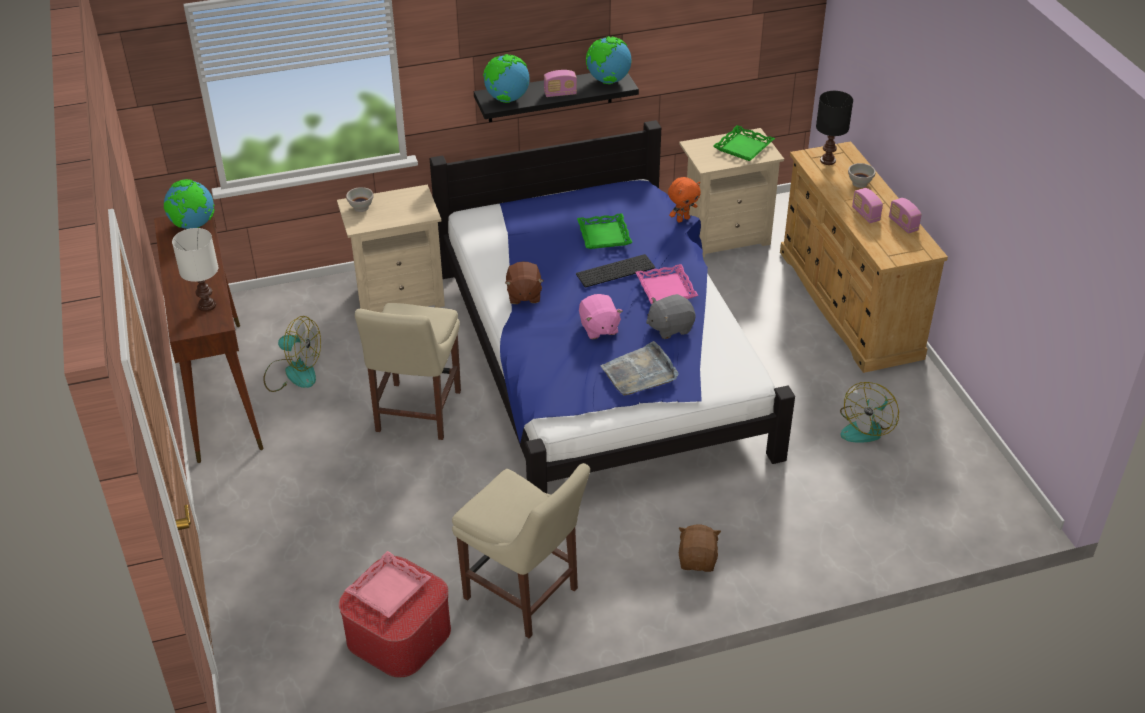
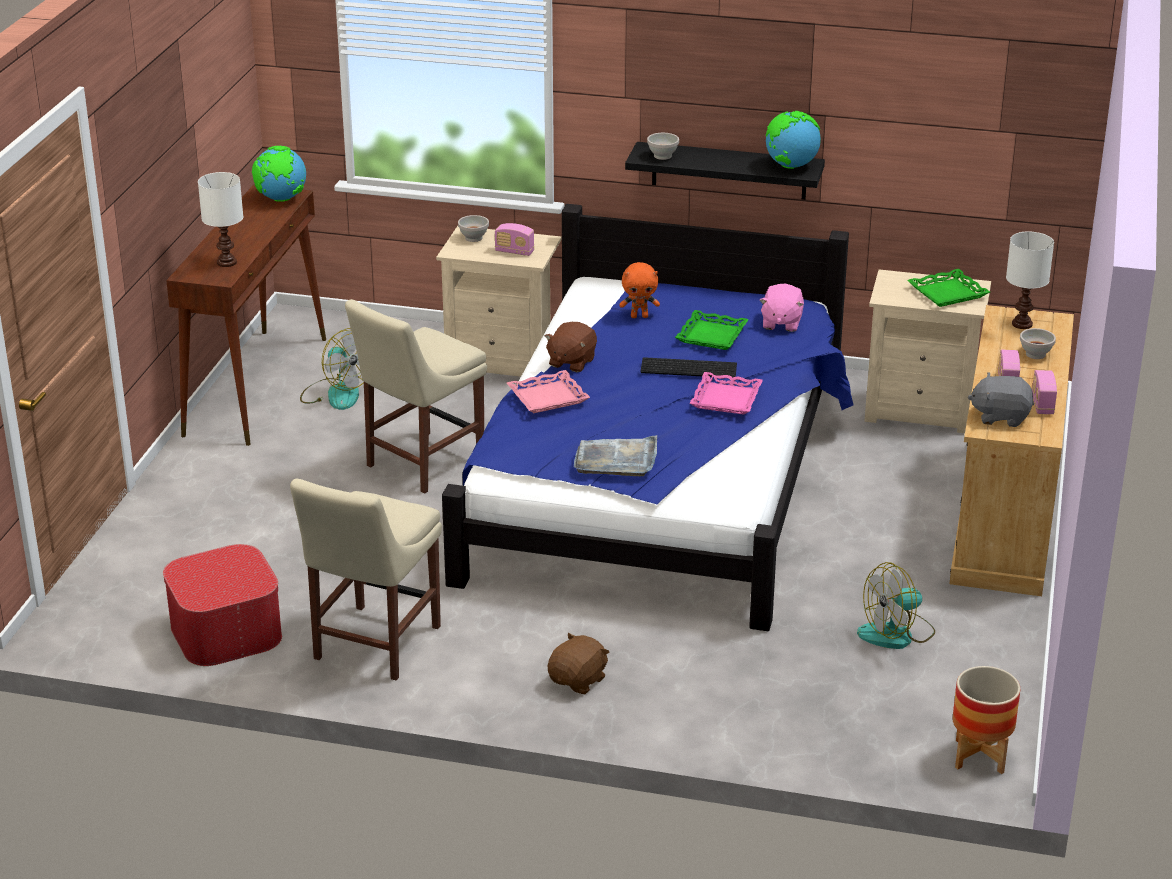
camera: 30 degrees right, 10 degrees down
(389, 589) = (222, 569): pink tray -> pink tray (548, 398)
(506, 99) = (662, 156): globe -> white bowl
(525, 596) = (373, 646): beige chair -> beige chair turned 45 degrees clockwise
(560, 94) = (725, 164): radio -> radio (514, 252)
(599, 328) = (616, 411): pink plush toy -> pink plush toy (781, 323)
(670, 327) = (694, 433): grey plush toy -> grey plush toy (1000, 416)
(682, 219) = (817, 345): orange plush toy -> orange plush toy (639, 316)
(828, 160) = (1023, 324): black table lamp -> white table lamp
(998, 504) = (980, 756): none -> planter

